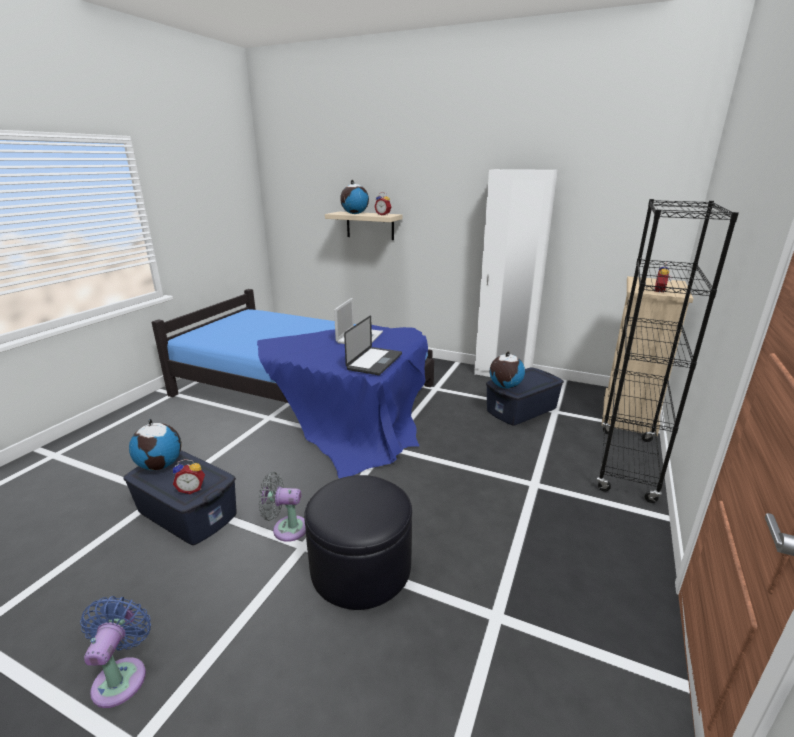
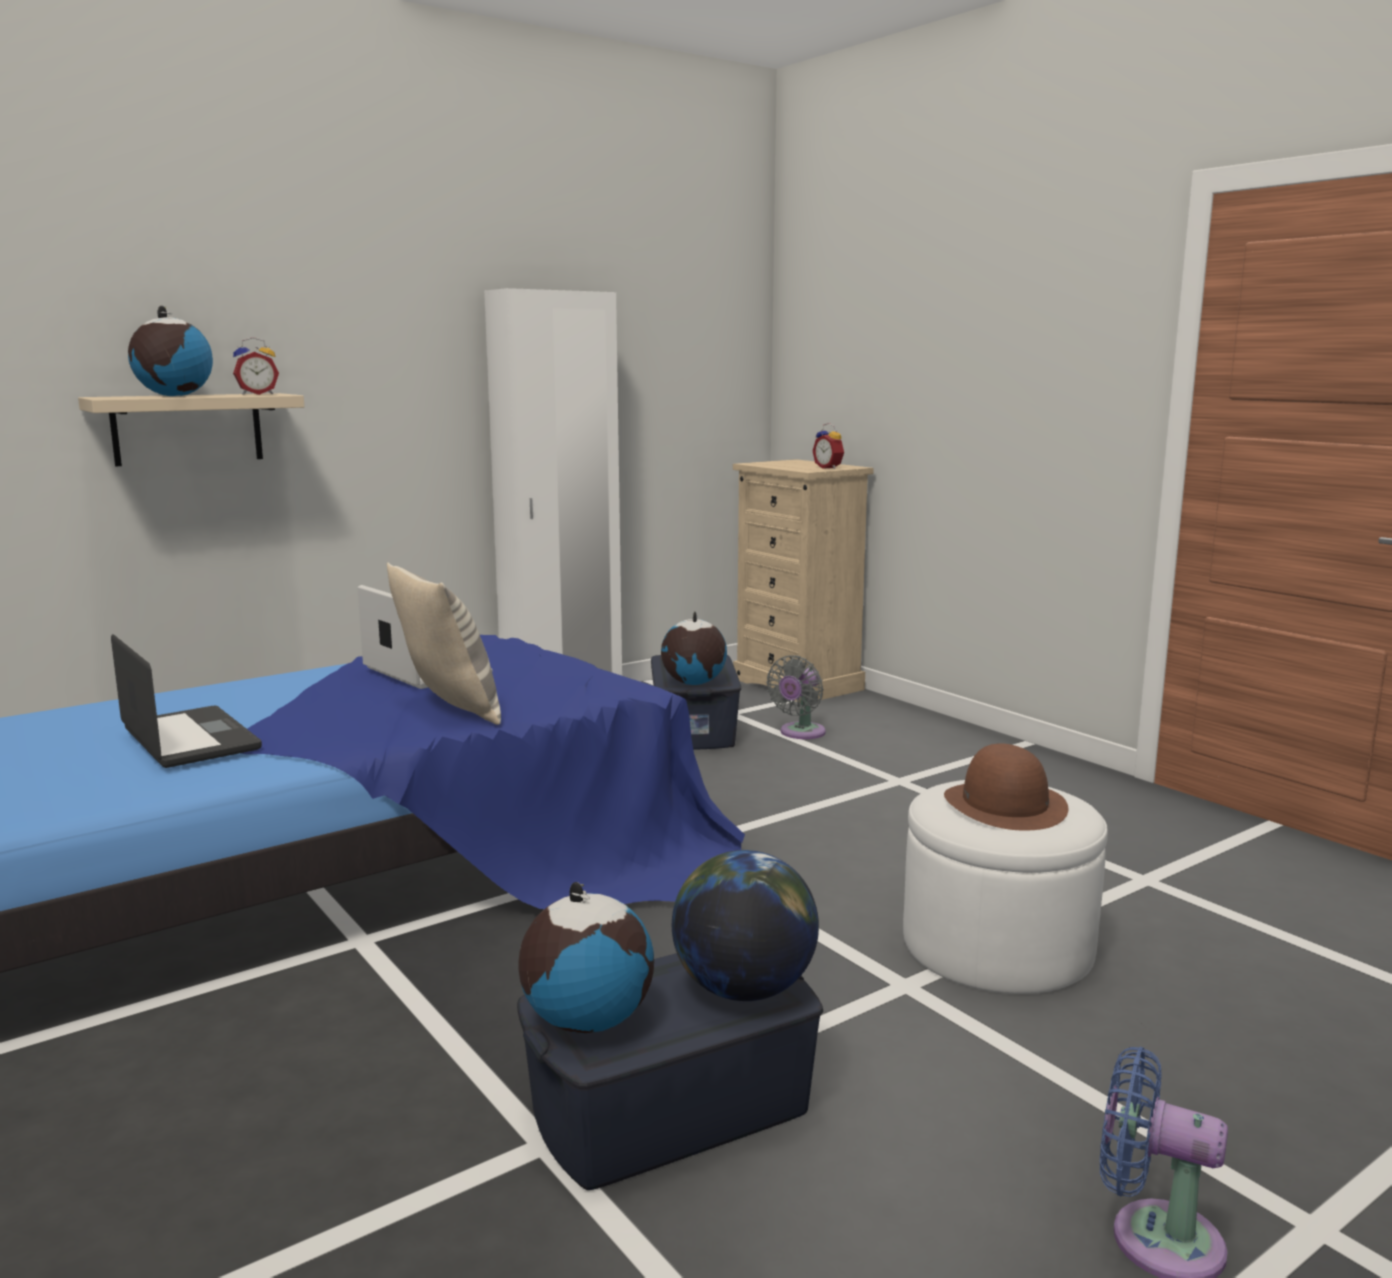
camera: 60 degrees left, 10 degrees down
(192, 489) = (743, 989): alarm clock -> globe
(286, 528) = (839, 993): grey fan -> grey fan (800, 733)
(318, 353) = (450, 709): none -> pillow
(353, 502) = (1005, 805): none -> brown hat
(361, 568) = (997, 946): black ottoman -> white ottoman
(375, 362) = (585, 680): laptop -> laptop (190, 739)
(626, 464) = (907, 723): black bookcase -> none

